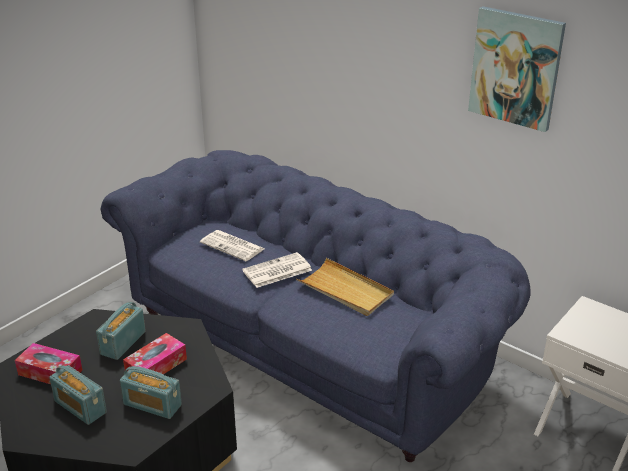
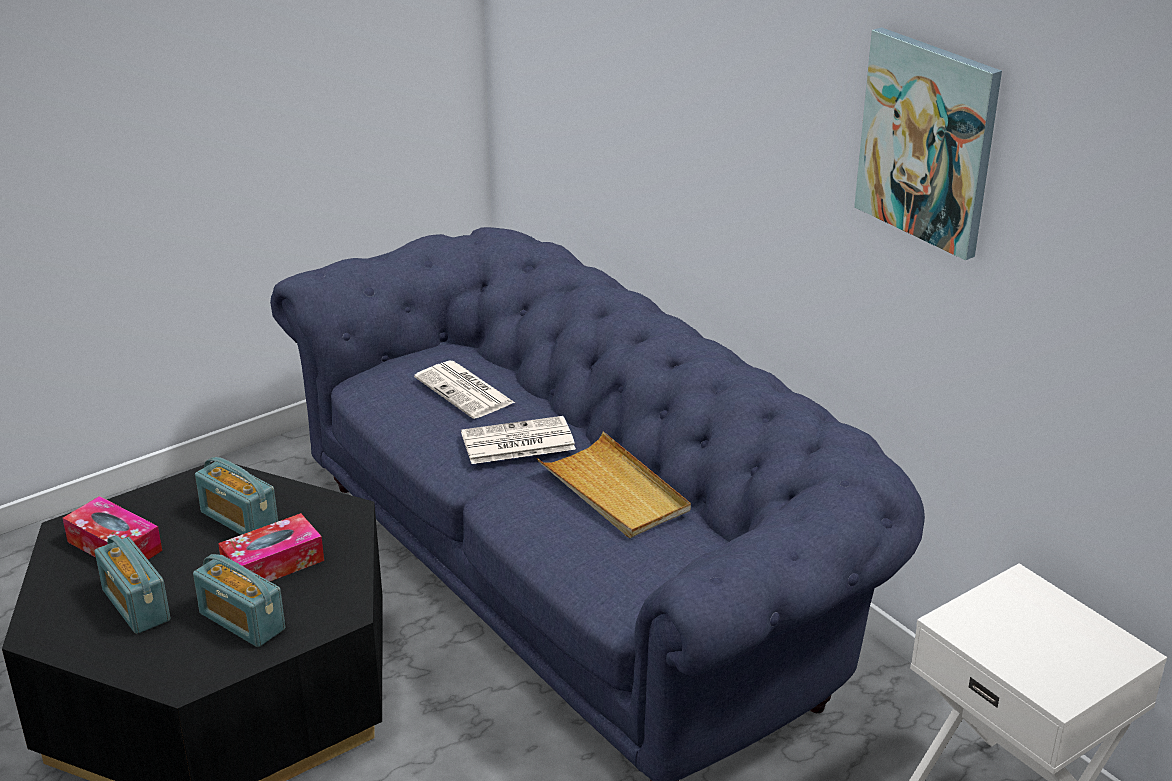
camera: 15 degrees right, 0 degrees up
(123, 343) = (239, 519): radio -> radio turned 90 degrees counterclockwise

